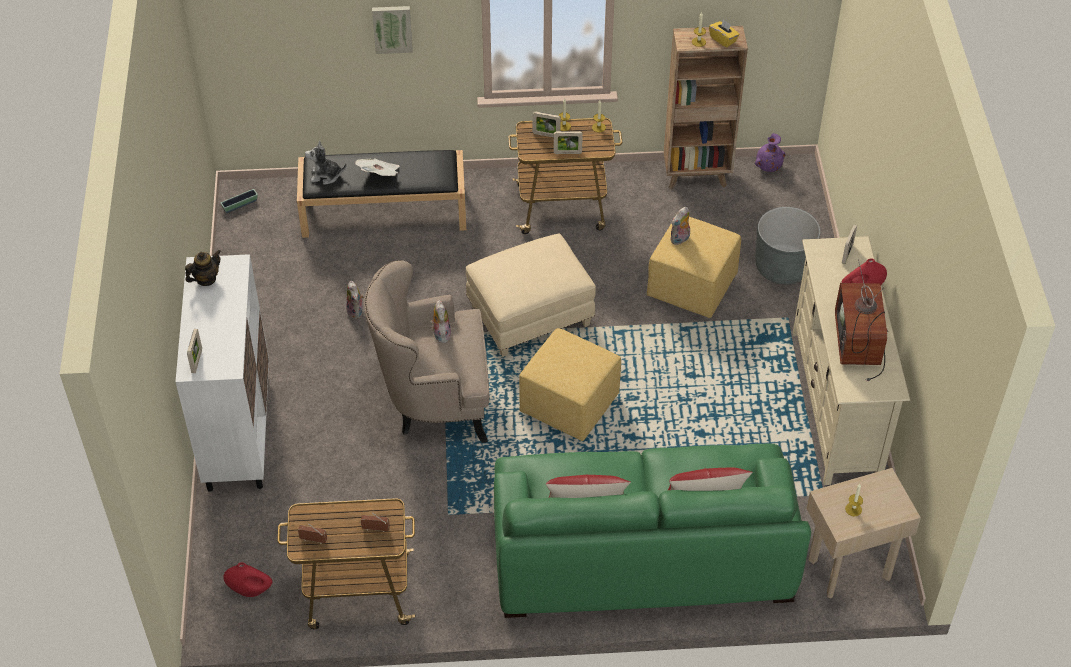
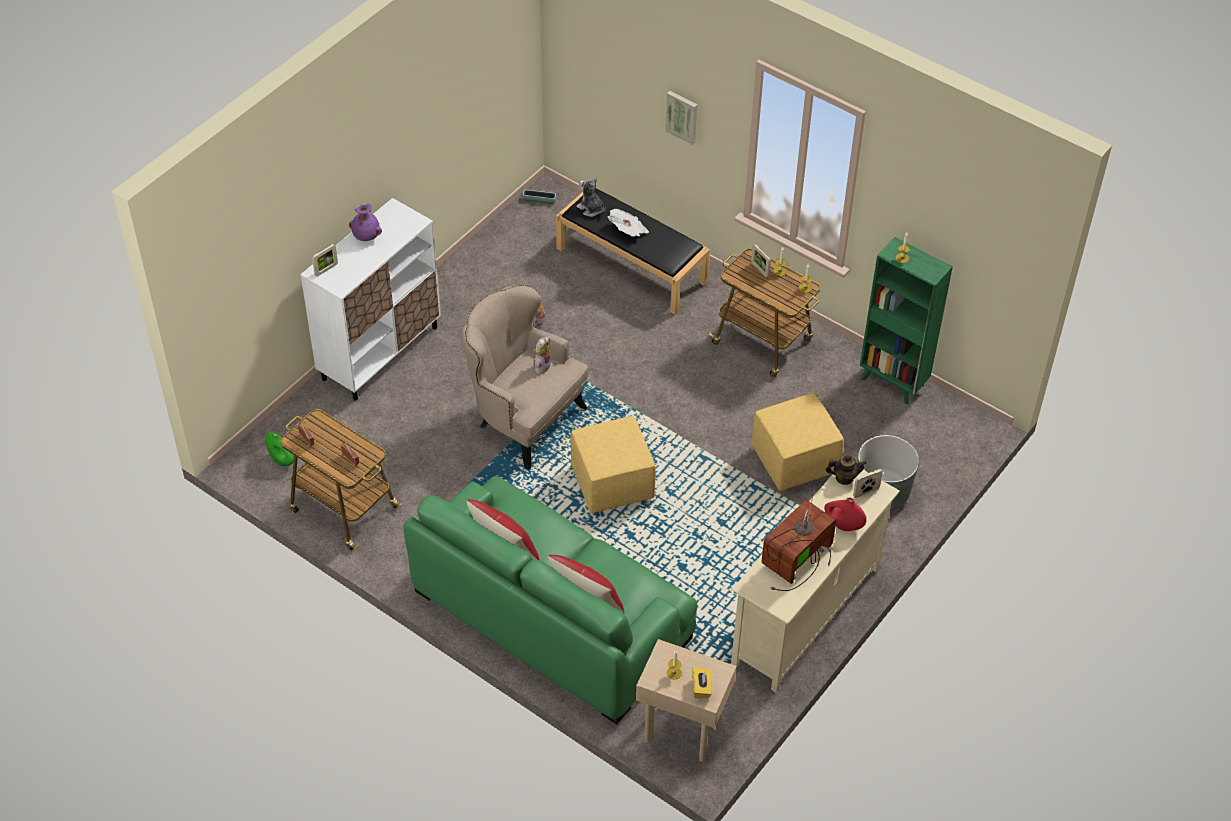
camera: 40 degrees right, 0 degrees up
(206, 279) = (388, 220): teapot -> teapot (844, 478)
(250, 590) = (281, 460): red vase -> green vase
(531, 315) = (654, 403): beige ottoman -> none
(567, 153) = (760, 292): picture frame -> none
(680, 239) = (791, 412): plush toy -> none
(697, 176) = (893, 382): brown bookcase -> green bookcase
(723, 39) = (923, 267): yellow tissue box -> yellow tissue box (701, 688)
(768, 167) = (958, 411): purple vase -> purple vase (366, 236)

